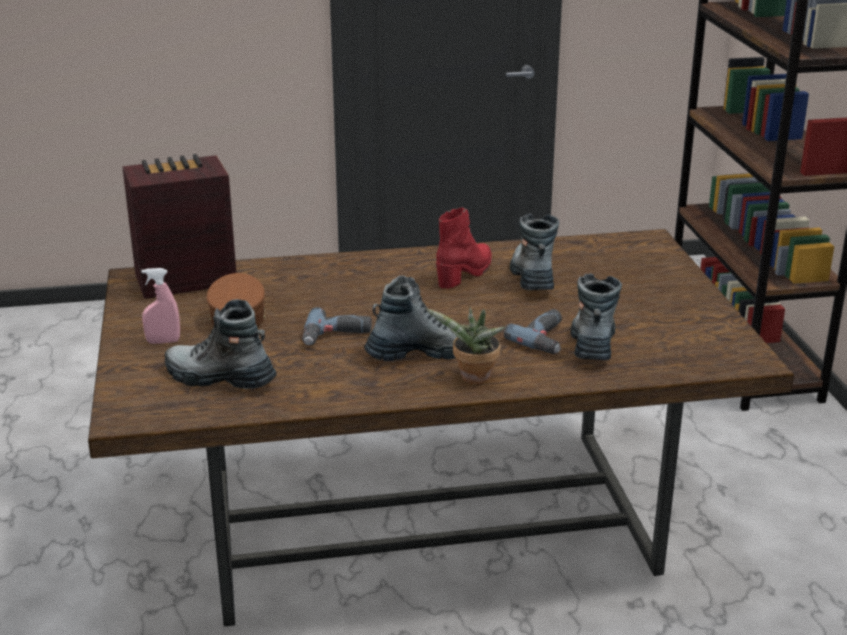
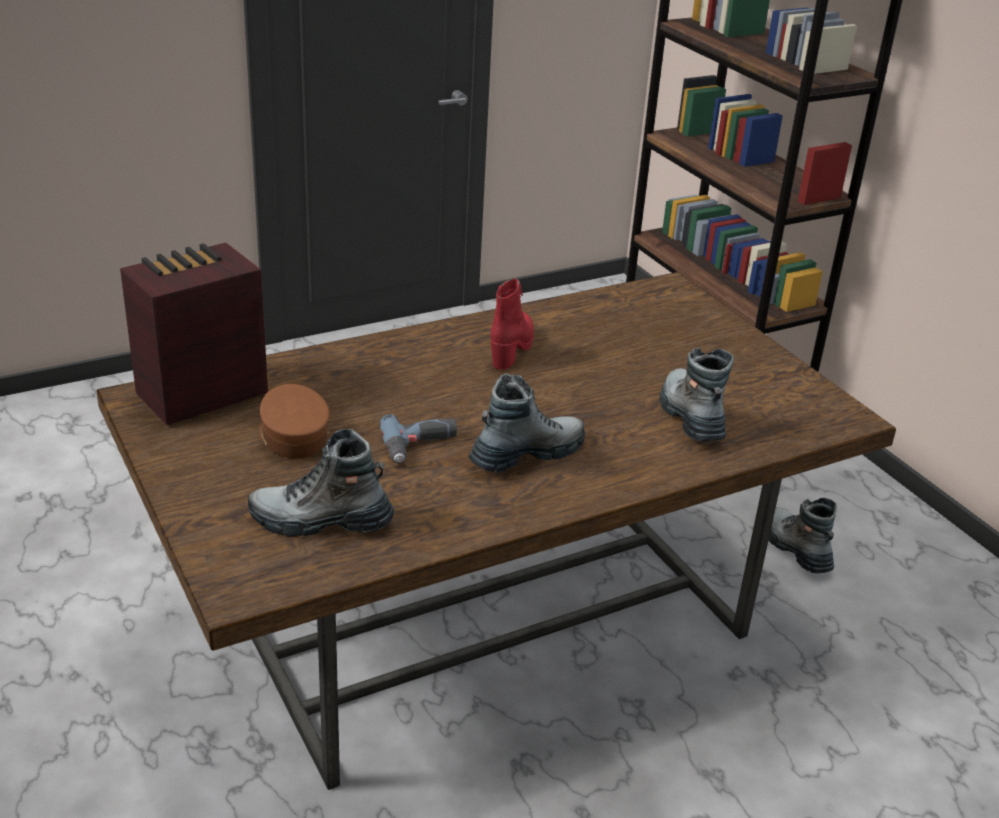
camera: 20 degrees left, 5 degrees up
(163, 341) = (223, 481): pink spray bottle -> none
(472, 379) = (598, 480): potted plant -> none
(532, 277) = (583, 344): boot -> boot (795, 549)
(546, 339) = (642, 419): power drill -> none

